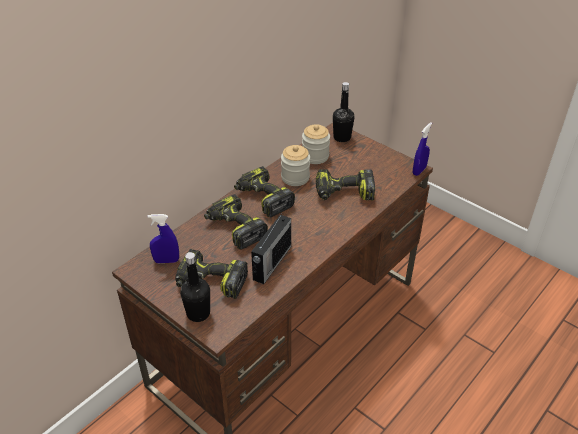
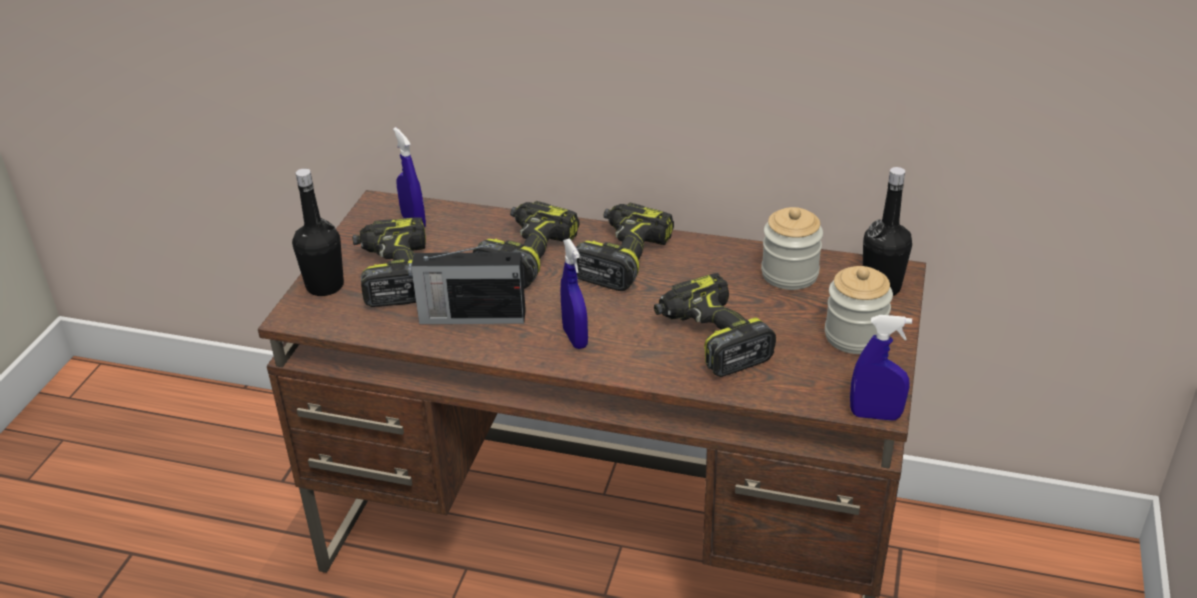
camera: 65 degrees right, 5 degrees down
(295, 177) = (706, 272): jar -> jar (855, 336)
(314, 233) = (575, 338): none -> blue spray bottle

